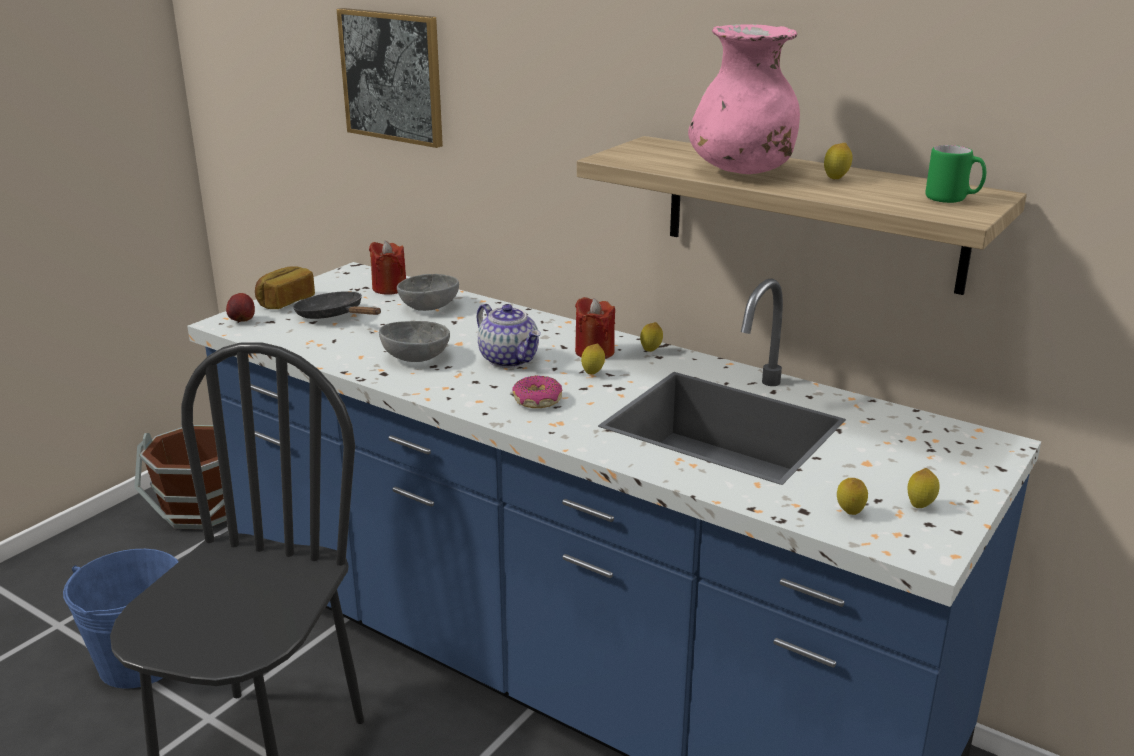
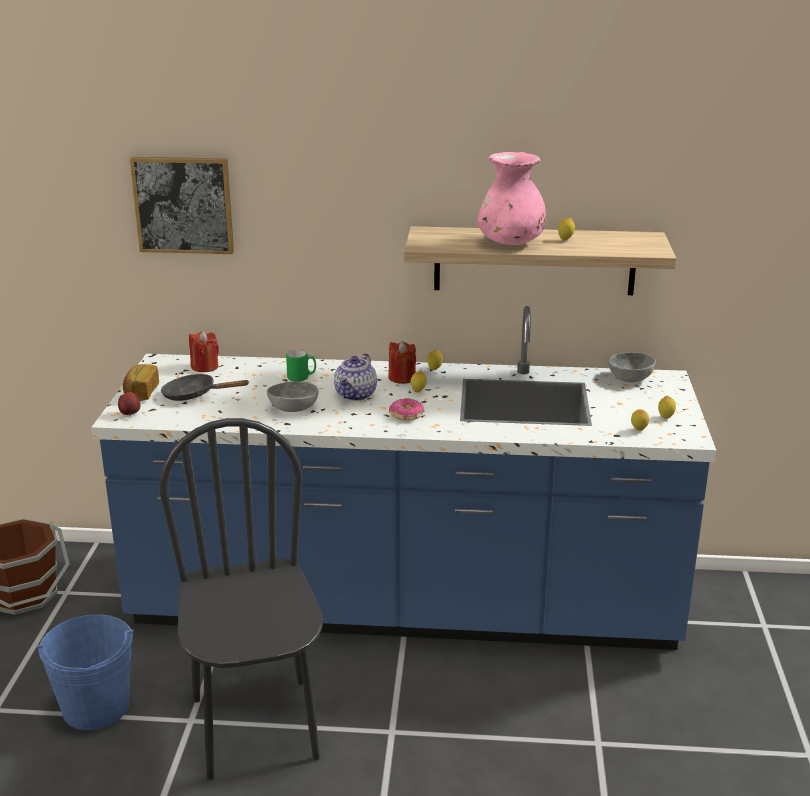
camera: 30 degrees left, 0 degrees up
(427, 307) = (252, 373): grey bowl -> grey bowl (629, 378)
(510, 359) = (356, 395): teapot -> teapot turned 90 degrees clockwise
(952, 199) = (638, 242): green mug -> green mug (302, 378)

